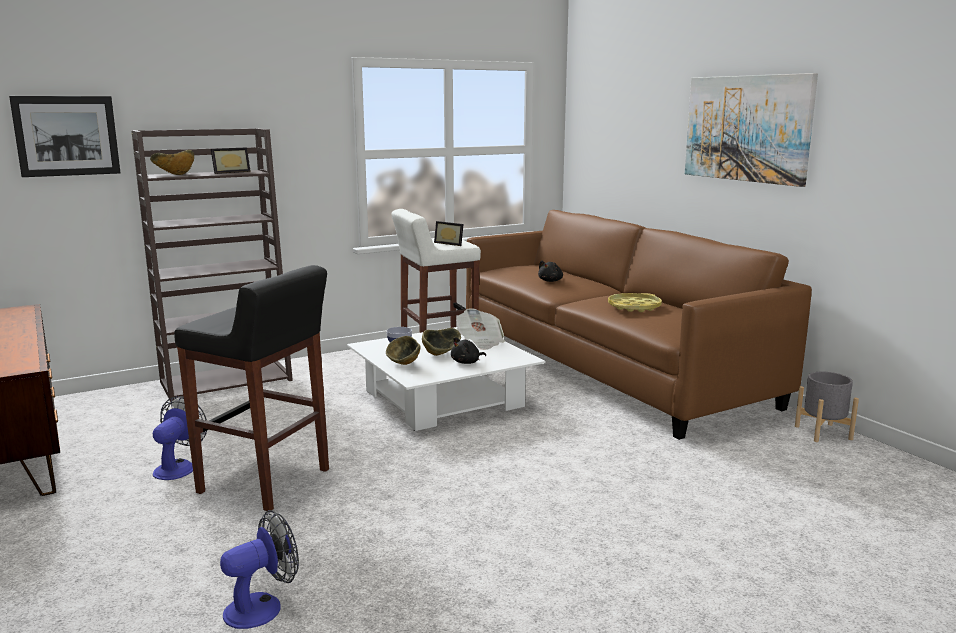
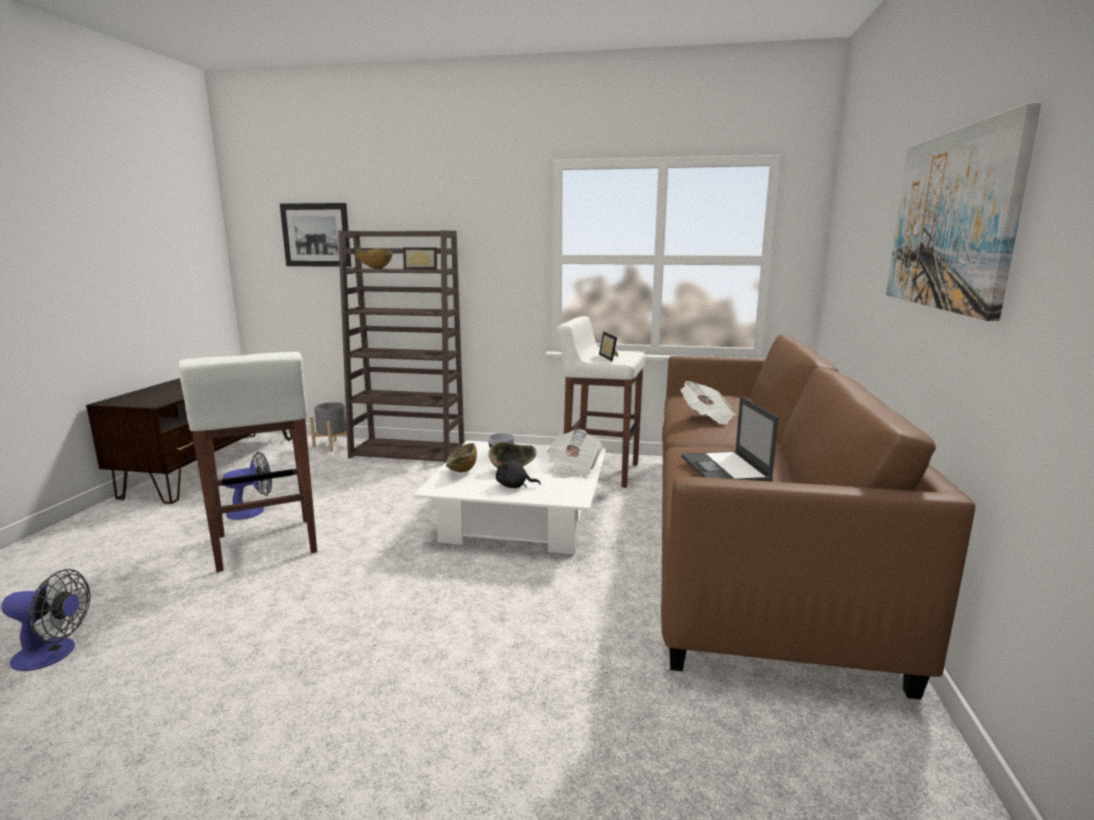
camera: 40 degrees right, 0 degrees up
(266, 482) = (266, 545): black stool -> white stool
(551, 281) = (707, 417): black plush toy -> newspaper
(634, 307) = (725, 469): yellow tray -> laptop
(823, 432) = (927, 770): grey planter -> grey planter (333, 445)

